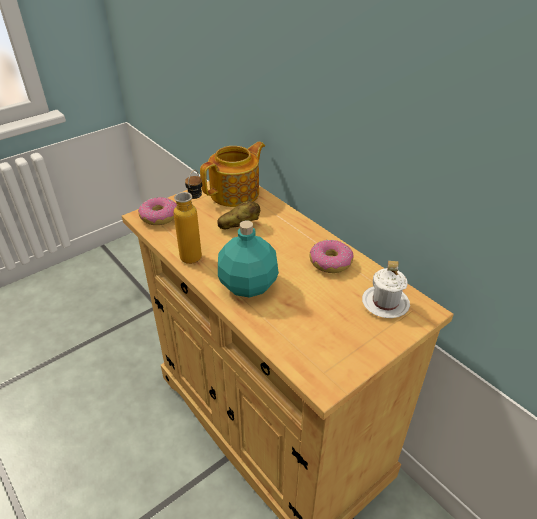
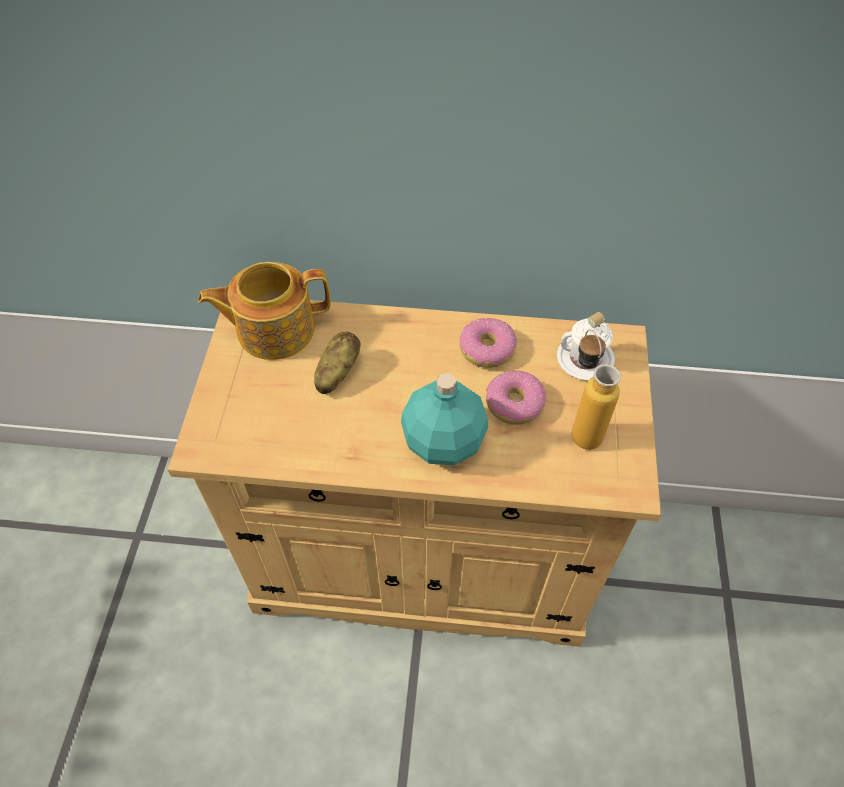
camera: 45 degrees left, 15 degrees up
(159, 217) = (223, 434): donut -> donut (514, 404)
(195, 252) = (335, 447): bottle -> bottle (580, 427)
(236, 193) = (273, 329): teapot -> teapot turned 105 degrees counterclockwise

